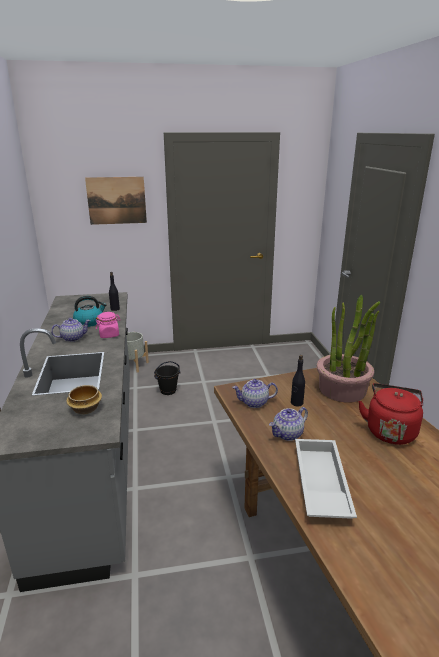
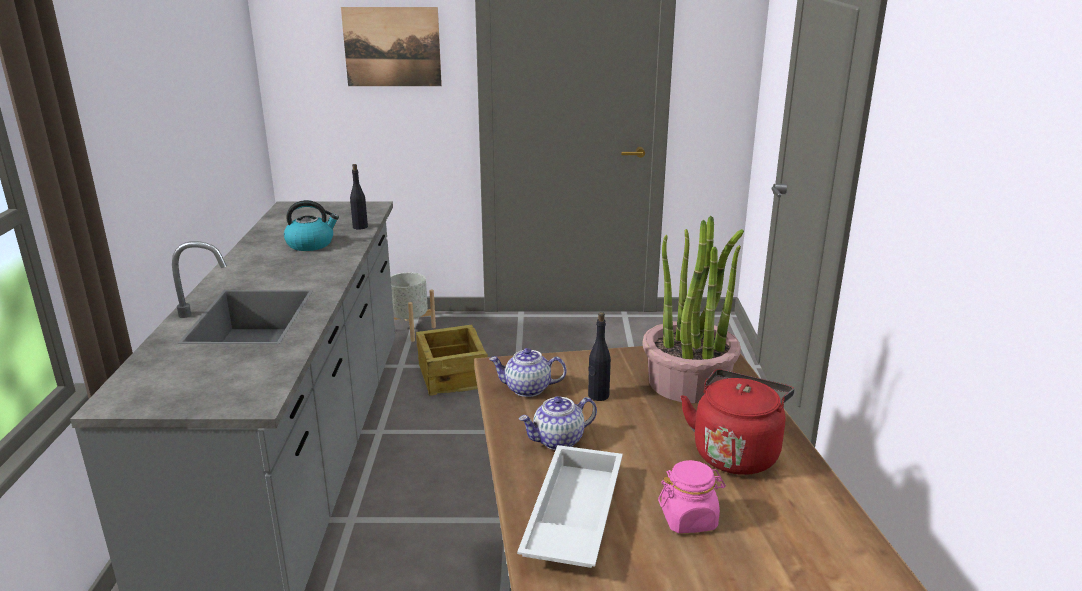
camera: 10 degrees right, 0 degrees up
(73, 338) = (274, 267): teapot -> none
(86, 409) = (248, 369): bowl -> none
(109, 335) = (332, 265): pink jar -> pink jar (689, 519)
(168, 390) = (453, 375): black bucket -> crate

